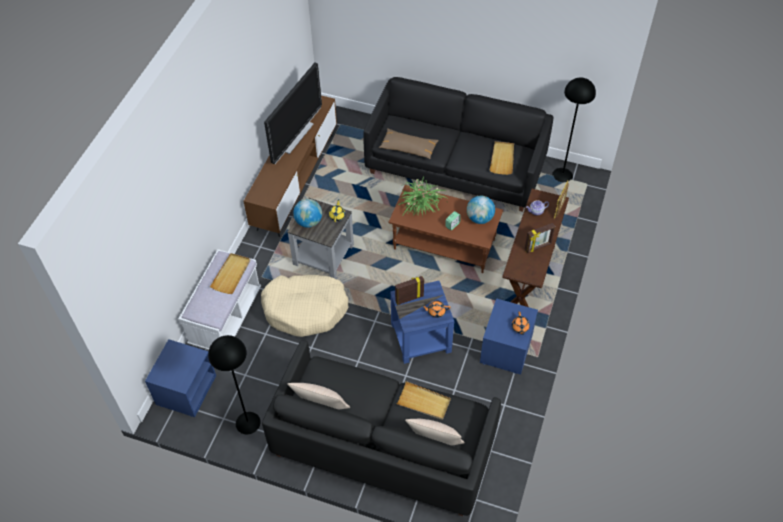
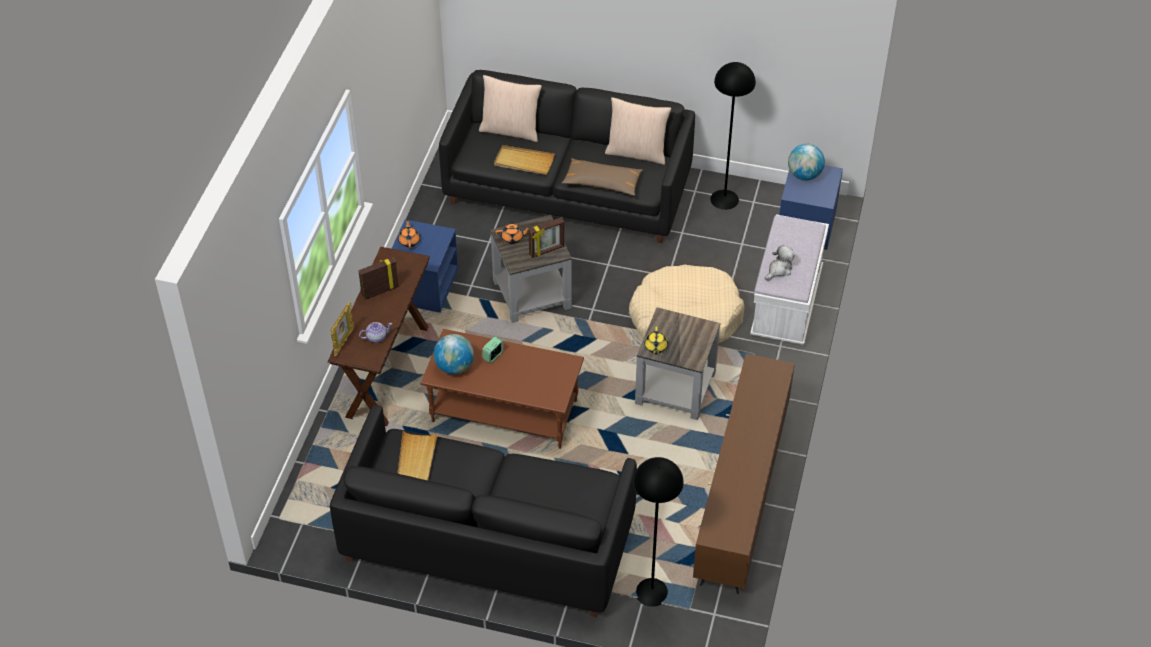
camera: 175 degrees right, 5 degrees down
(231, 274) = (779, 269): beige tray -> plush toy
(295, 136) = (745, 468): television -> none
(308, 222) = (693, 337): globe -> globe (804, 175)
(408, 148) = (563, 473): brown pillow -> brown pillow (602, 182)
(420, 204) = (539, 382): potted plant -> none
(420, 338) = (532, 293): blue side table -> grey side table
(562, 175) = (315, 532): black floor lamp -> black floor lamp (651, 591)

